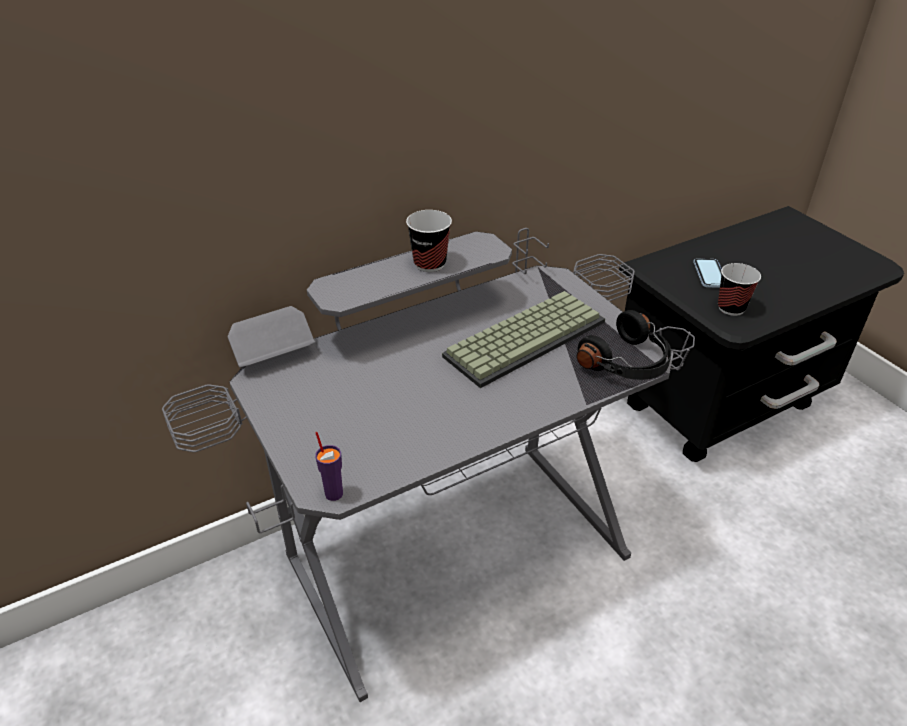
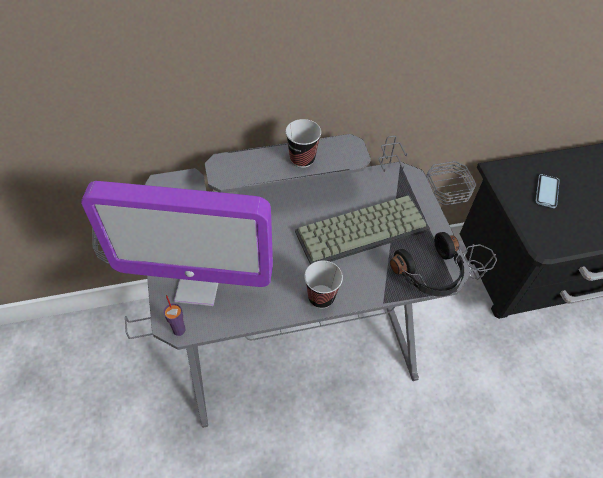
camera: 15 degrees right, 15 degrees up
(339, 439) = (198, 285): none -> monitor
(731, 308) = (549, 229): cup -> cup (321, 297)

